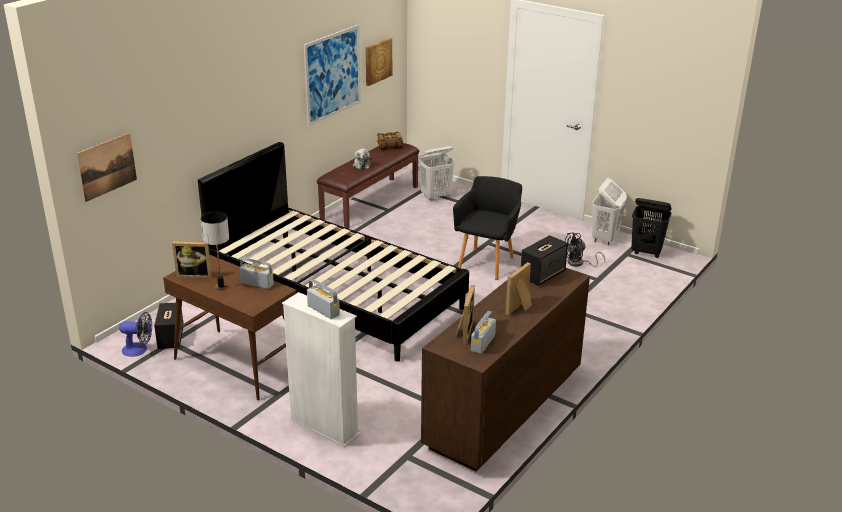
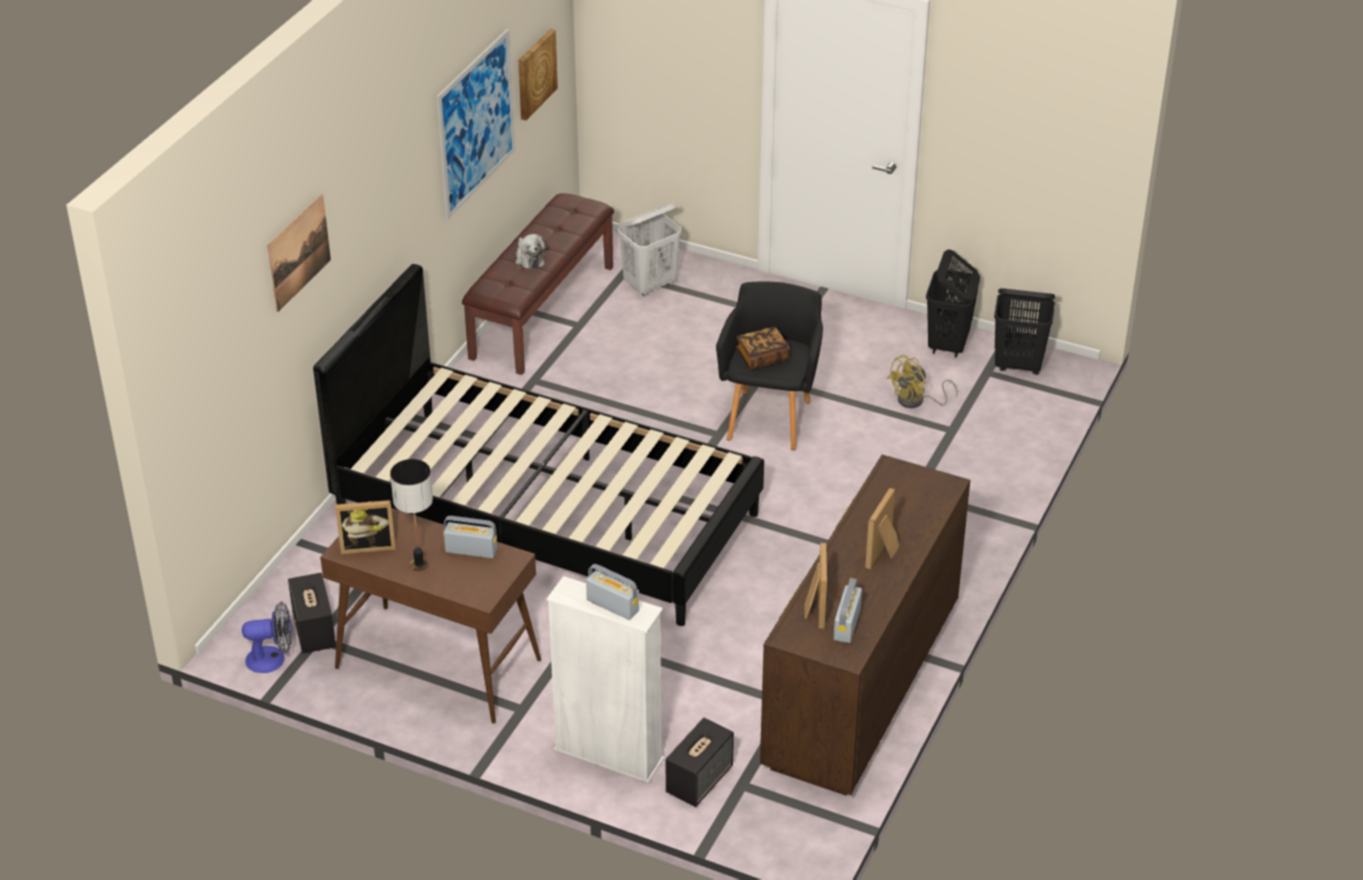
camera: 10 degrees left, 10 degrees up
(107, 166) = (202, 392): picture -> picture (299, 252)
(389, 146) = (564, 210): book -> book (762, 357)
(543, 274) = (901, 486): speaker -> speaker (699, 779)
(579, 263) = (916, 401): black fan -> yellow fan
(605, 239) = (948, 345): white laundry basket -> black laundry basket

